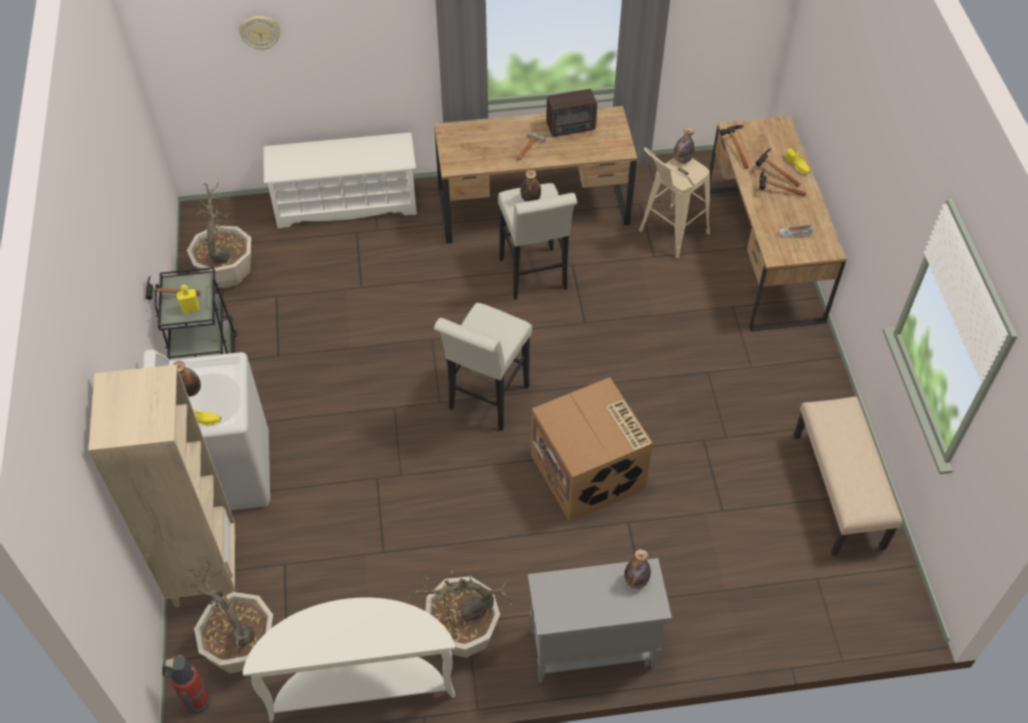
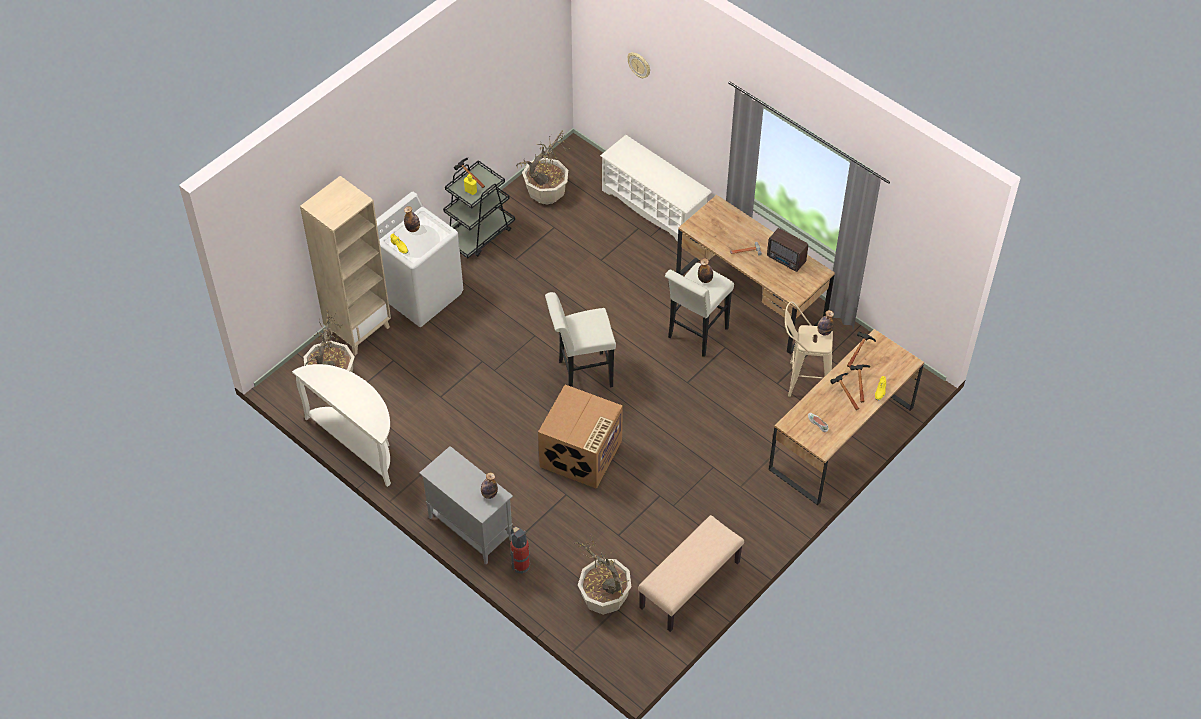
camera: 50 degrees right, 0 degrees up
(195, 700) = (289, 381): fire extinguisher -> fire extinguisher (520, 564)
(462, 633) = (426, 465): potted plant -> potted plant (604, 598)

